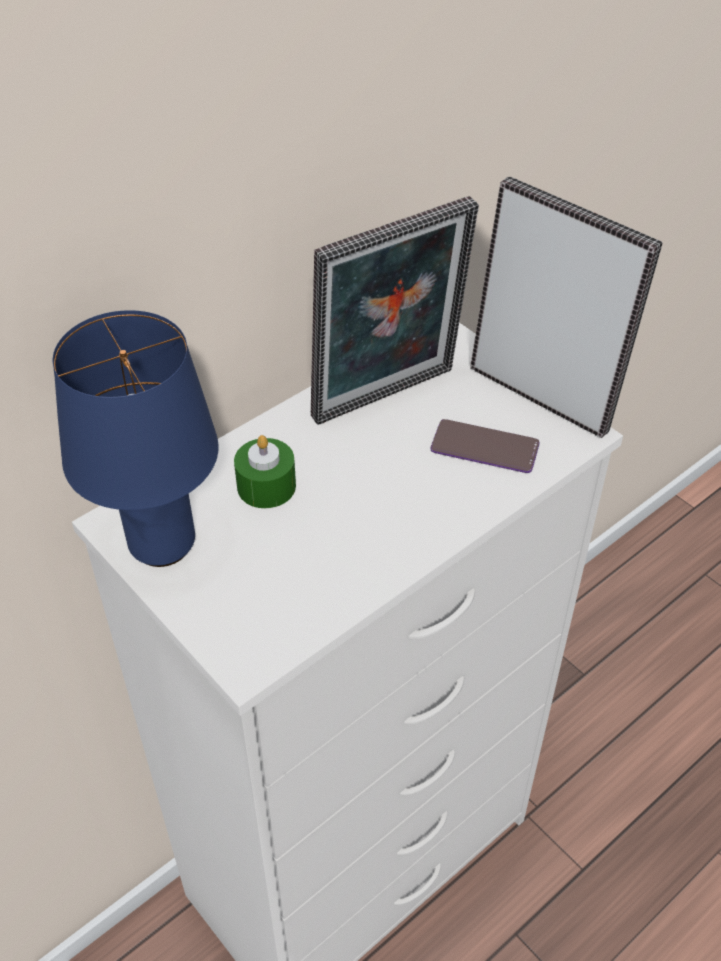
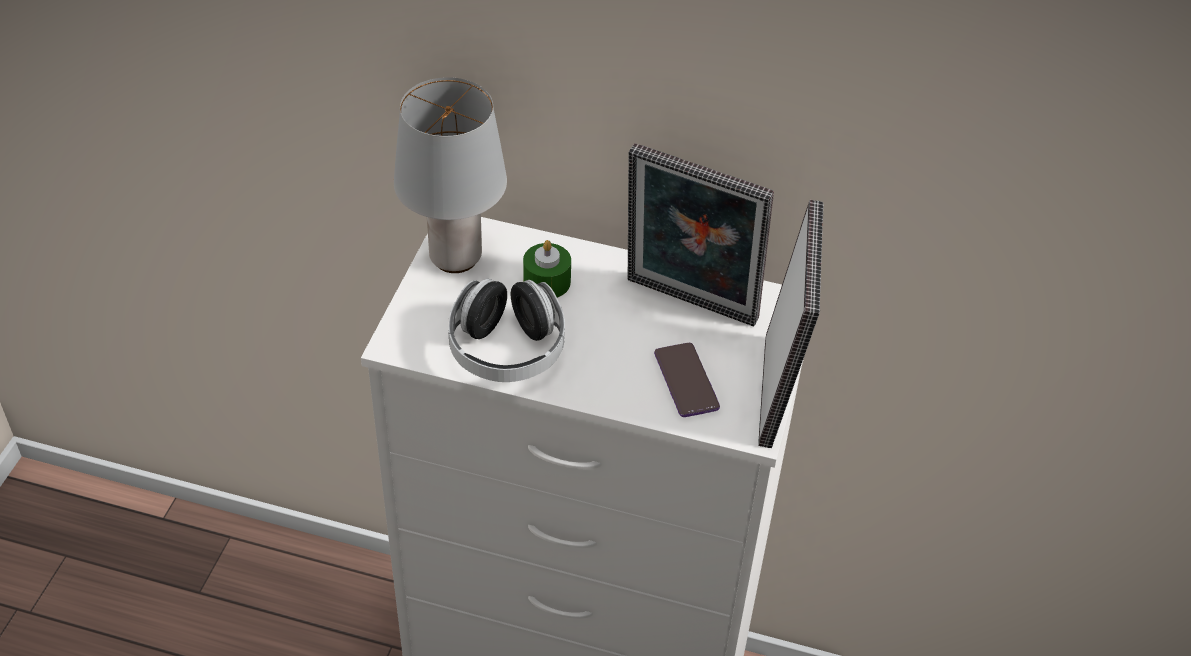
camera: 55 degrees right, 0 degrees up
(162, 546) = (454, 259): blue table lamp -> grey table lamp
(338, 565) = (507, 351): none -> headphones

